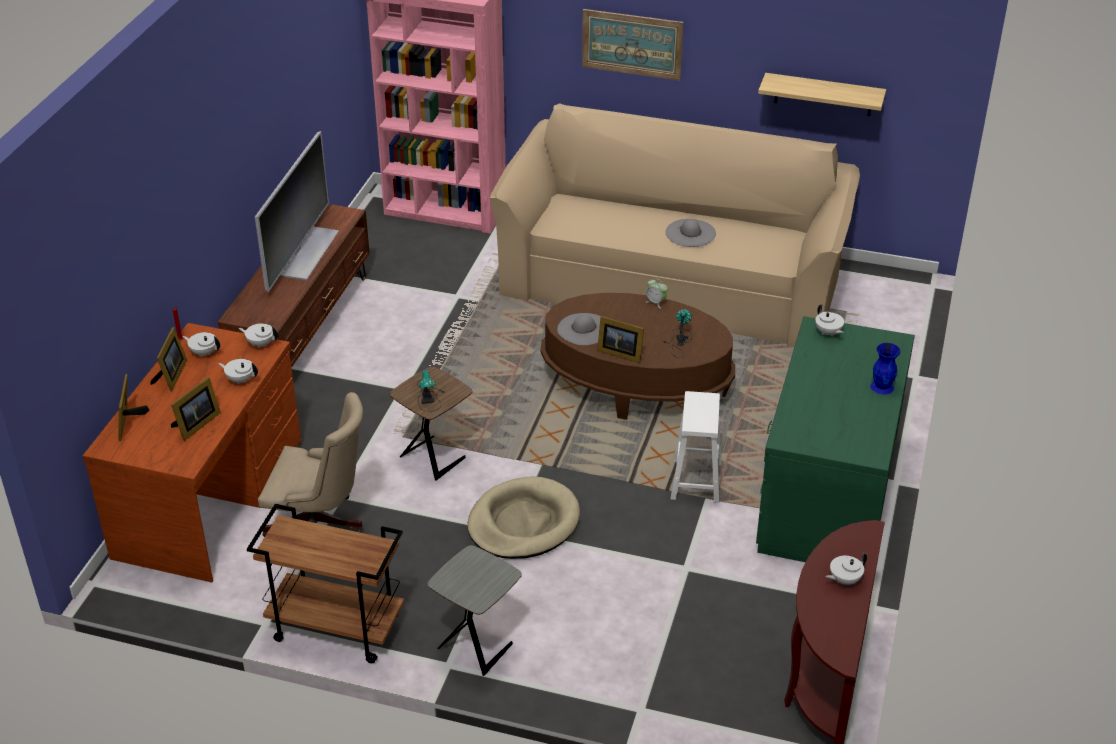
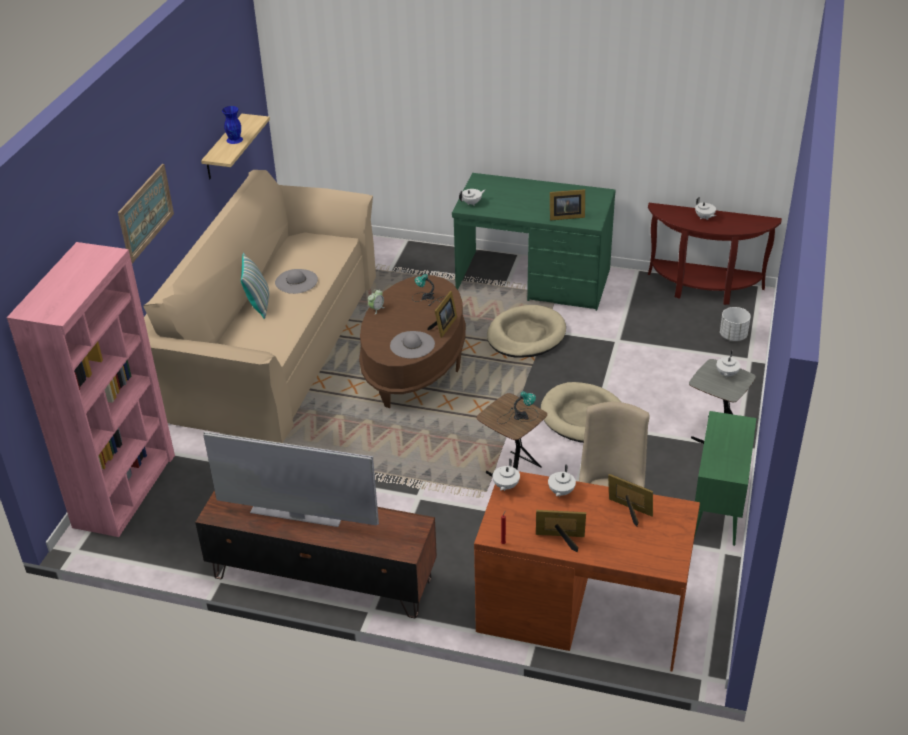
camera: 90 degrees left, 0 degrees up
(130, 422) = (634, 557): picture frame -> picture frame (565, 216)
(204, 352) = (522, 523): white teapot -> white teapot (726, 374)
(335, 629) = (718, 509): brown cart -> green cabinet
(646, 212) = (258, 304): none -> pillow
(695, 480) = (526, 335): white stool -> beige dog bed
(700, 698) = (732, 336): none -> white planter
(882, 387) = (531, 186): blue vase -> blue vase (234, 139)

